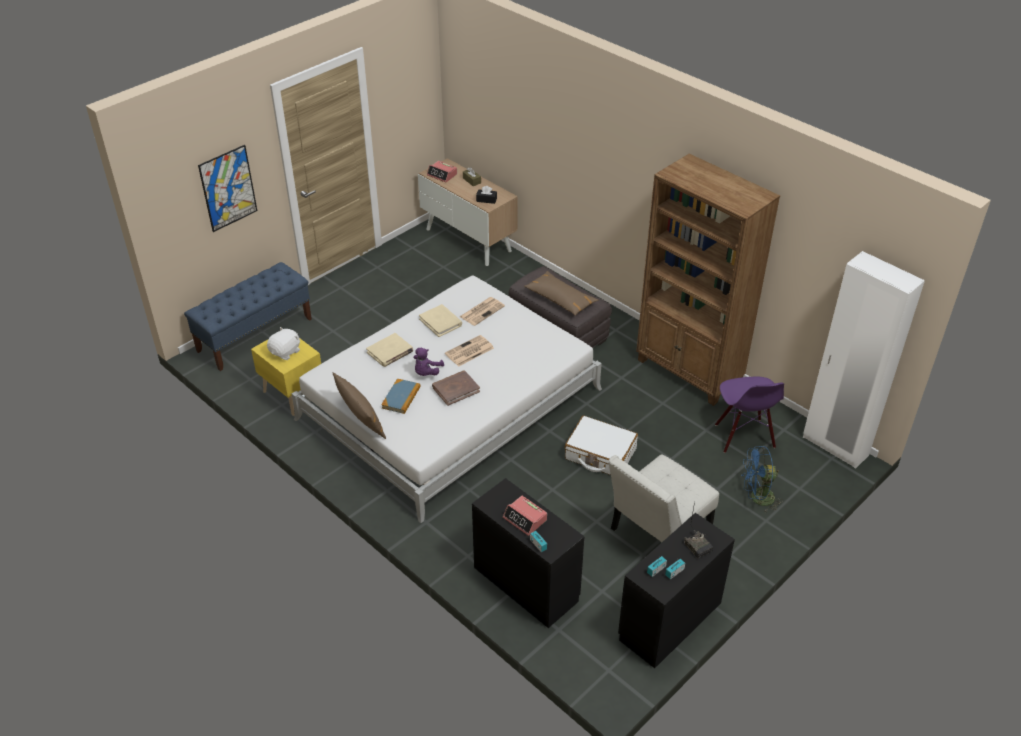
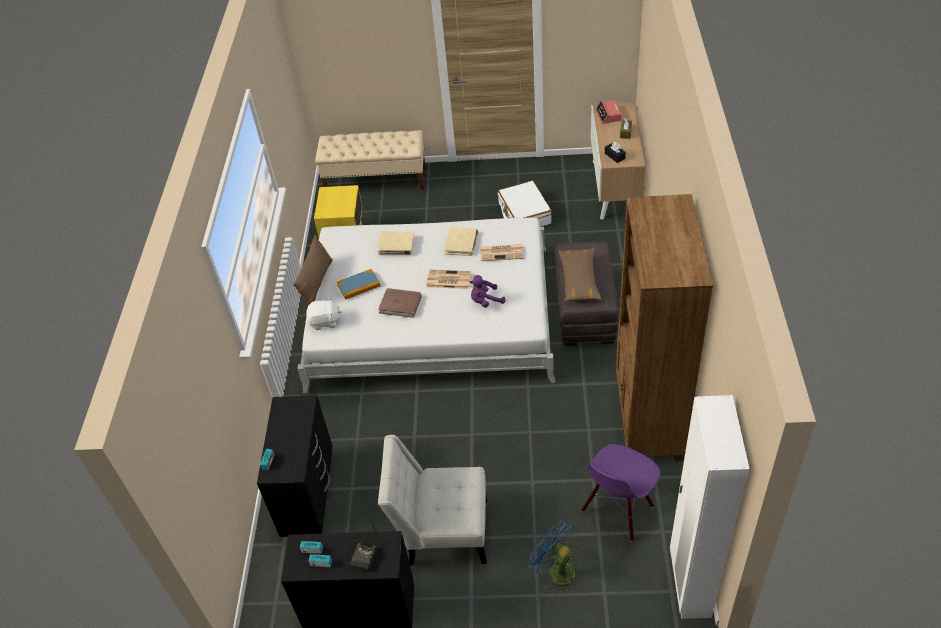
camera: 50 degrees right, 5 degrees up
(228, 188) = (374, 48): picture -> none
(255, 335) = (376, 181): blue bench -> beige bench
(286, 352) = (335, 203): white plush toy -> white plush toy (325, 322)
(426, 373) = (399, 277): purple plush toy -> purple plush toy (485, 301)
(525, 519) = (286, 436): alarm clock -> none
(600, 454) = (483, 435): white suitcase -> white suitcase (524, 214)

